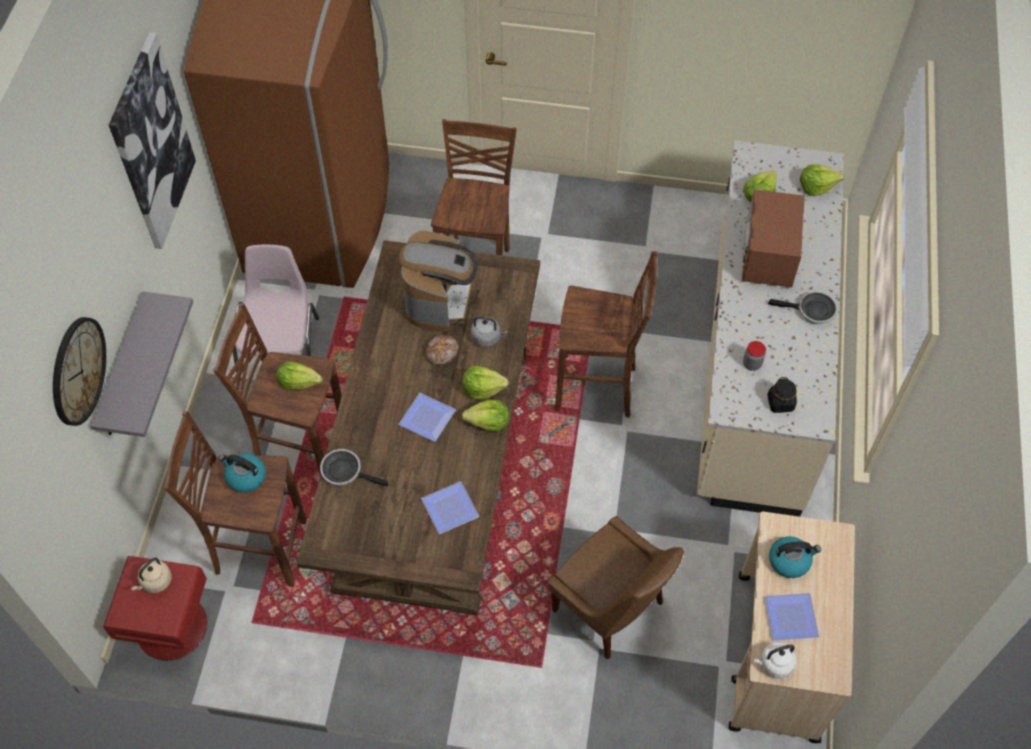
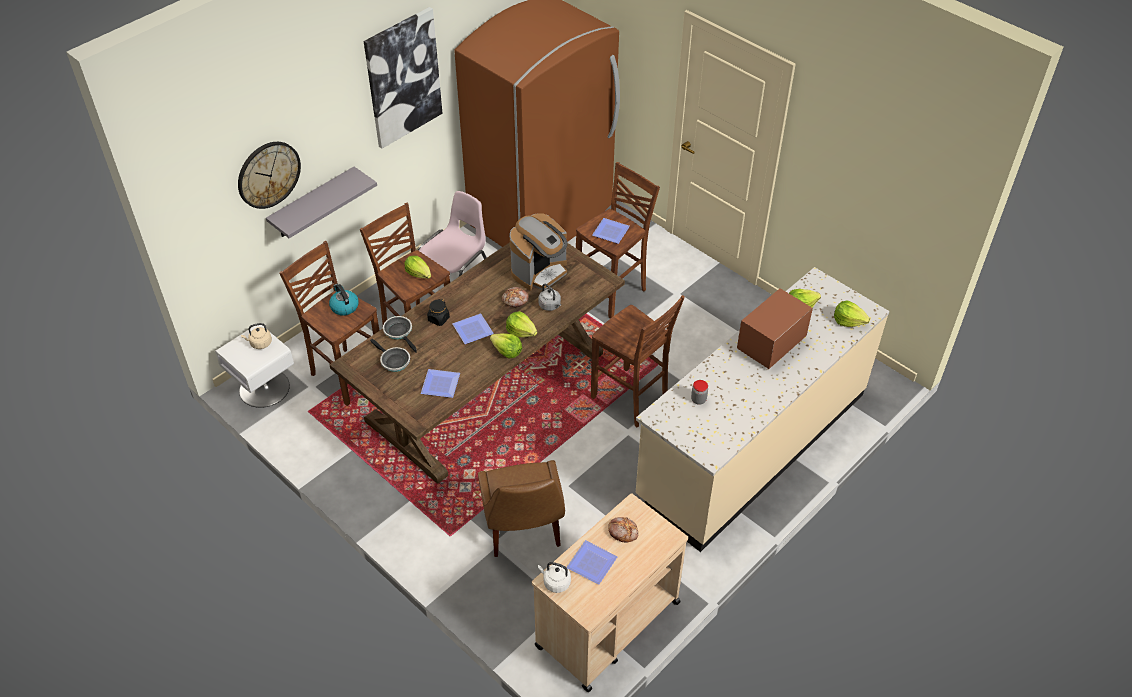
camera: 35 degrees right, 10 degrees down
(171, 627) = (263, 388): red nightstand -> white nightstand
(471, 207) = (610, 231): none -> plate
(780, 403) = (696, 432): black jar -> black jar (438, 319)
(790, 561) = (623, 531): kettle -> bread
(812, 311) = (771, 391): frying pan -> frying pan (393, 361)

